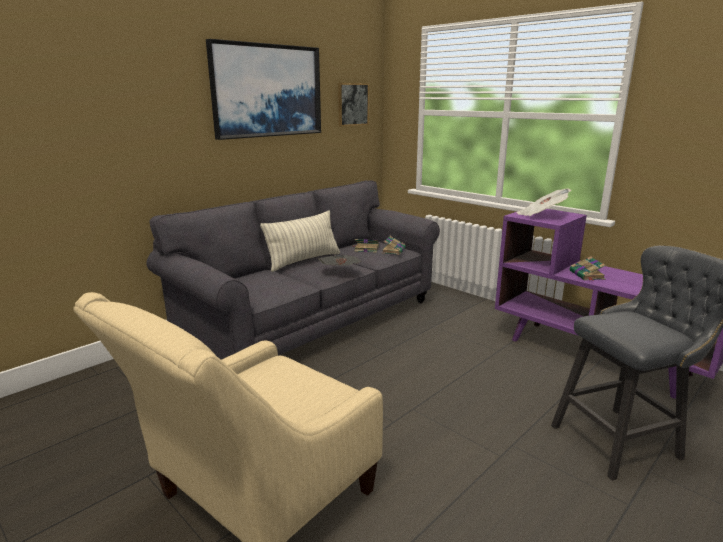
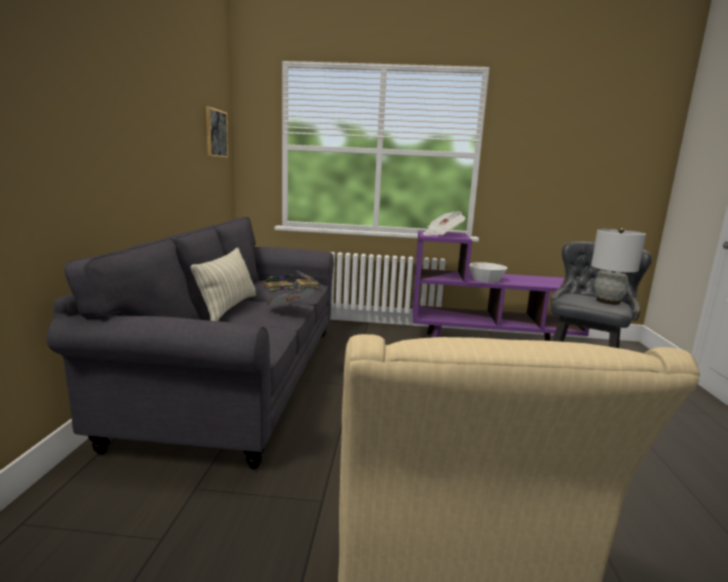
camera: 40 degrees left, 5 degrees down
(267, 91) = (154, 101): picture -> none
(587, 275) = (486, 279): book -> white bowl
(654, 333) = (608, 301): none -> white table lamp

